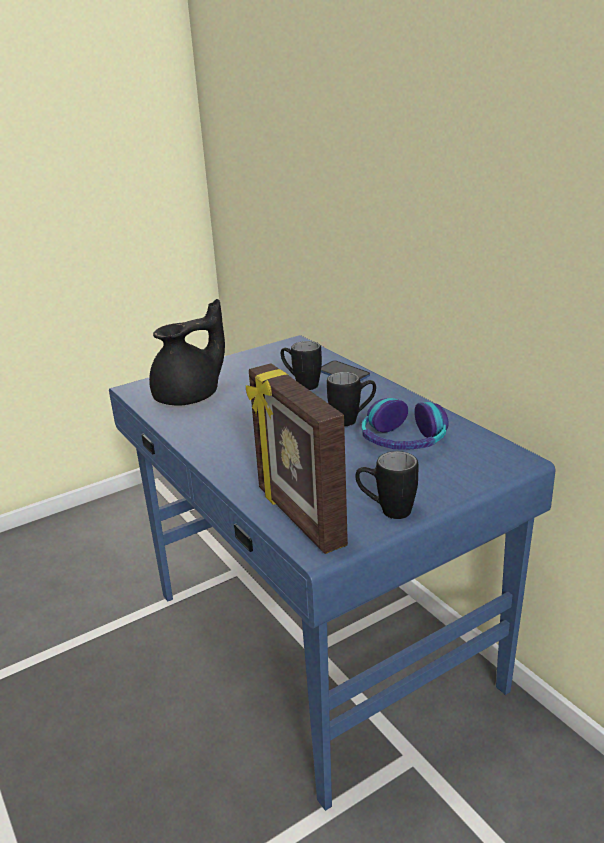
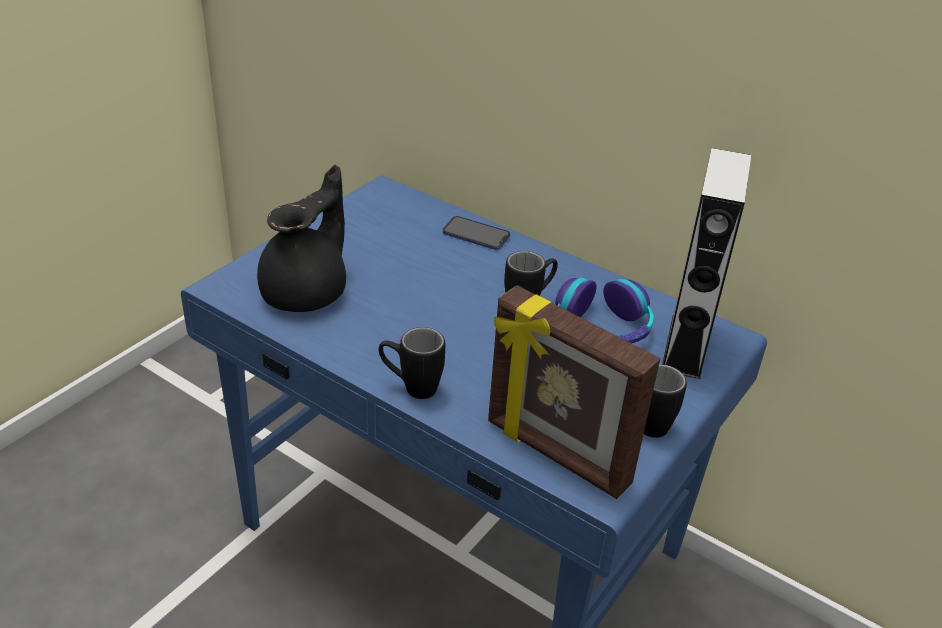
camera: 25 degrees left, 10 degrees up
(301, 384) = (436, 257): black mug -> black mug (410, 387)
(470, 460) = (685, 345): none -> grey speaker

